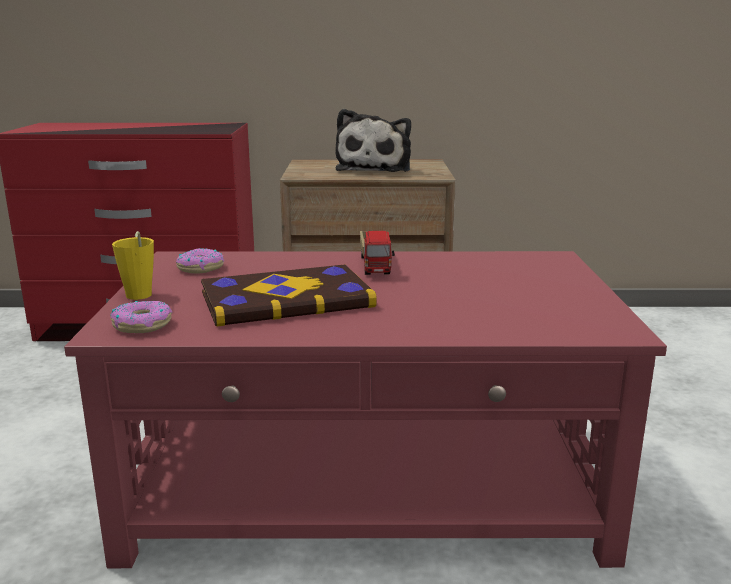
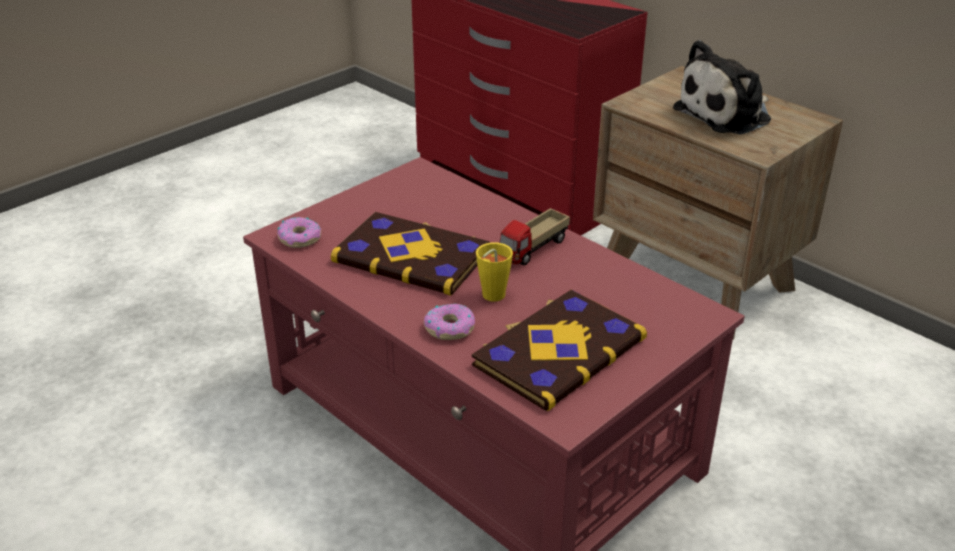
camera: 45 degrees right, 15 degrees up
(138, 297) = (335, 208): yellow cup -> yellow cup (490, 297)
(200, 268) = (416, 192): donut -> donut (449, 328)
(524, 303) = (557, 351): none -> book

